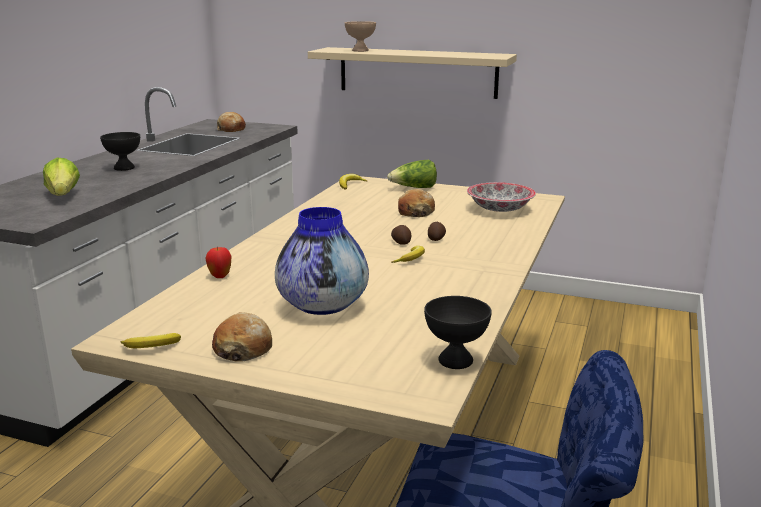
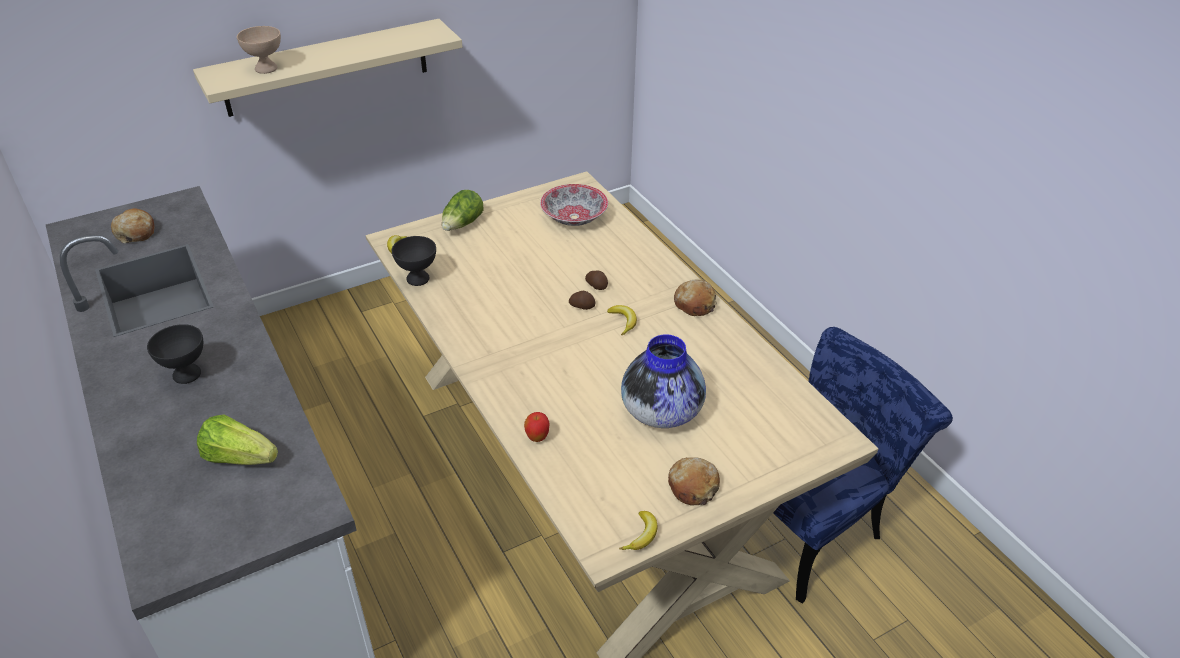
camera: 50 degrees left, 20 degrees up
(415, 212) = (523, 259): bread -> bread (695, 304)
(455, 361) = (805, 400): black bowl -> black bowl (418, 279)

